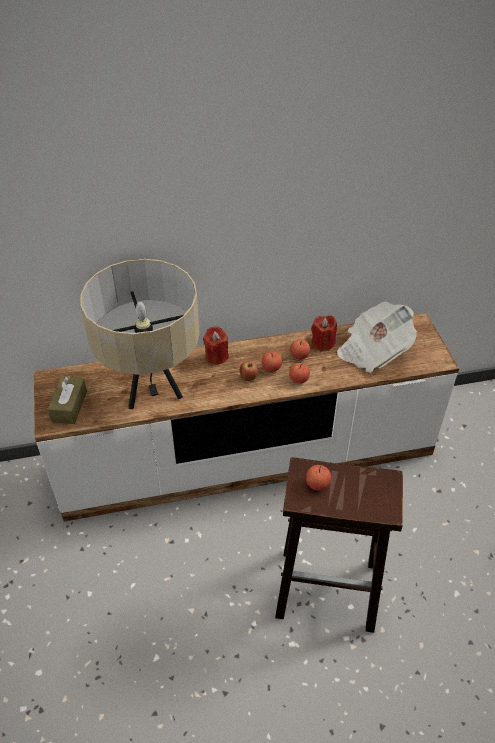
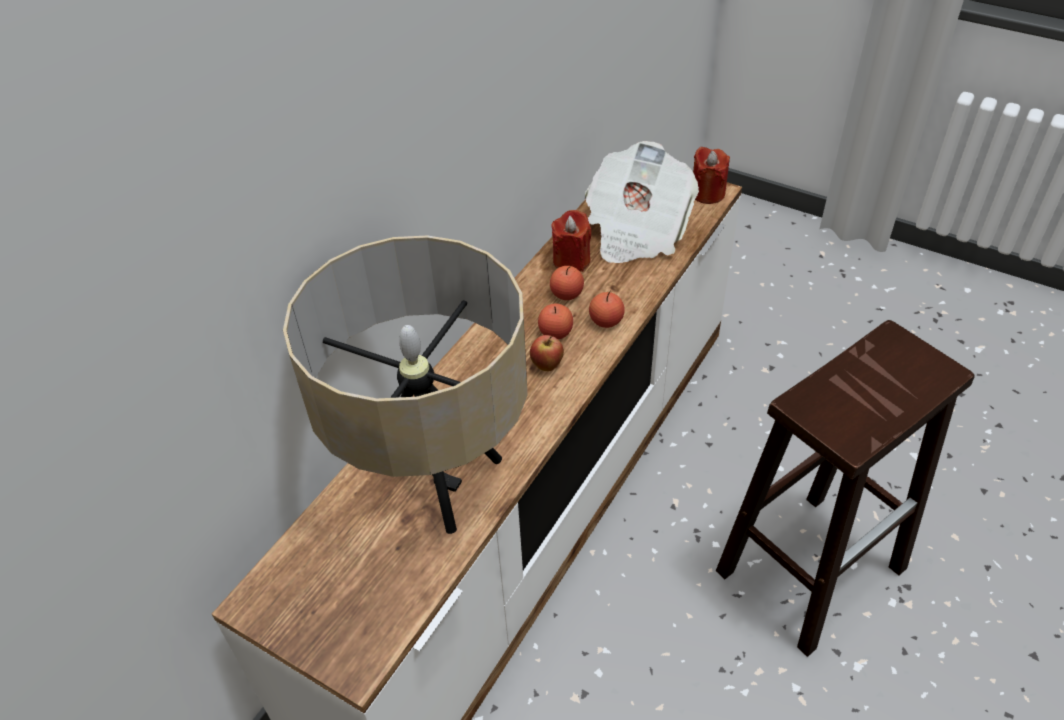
camera: 45 degrees left, 0 degrees up
(69, 406) = (351, 611): brown tissue box -> none
(216, 356) = (467, 371): red candle -> red candle (707, 193)
(317, 484) = (841, 406): apple -> none

